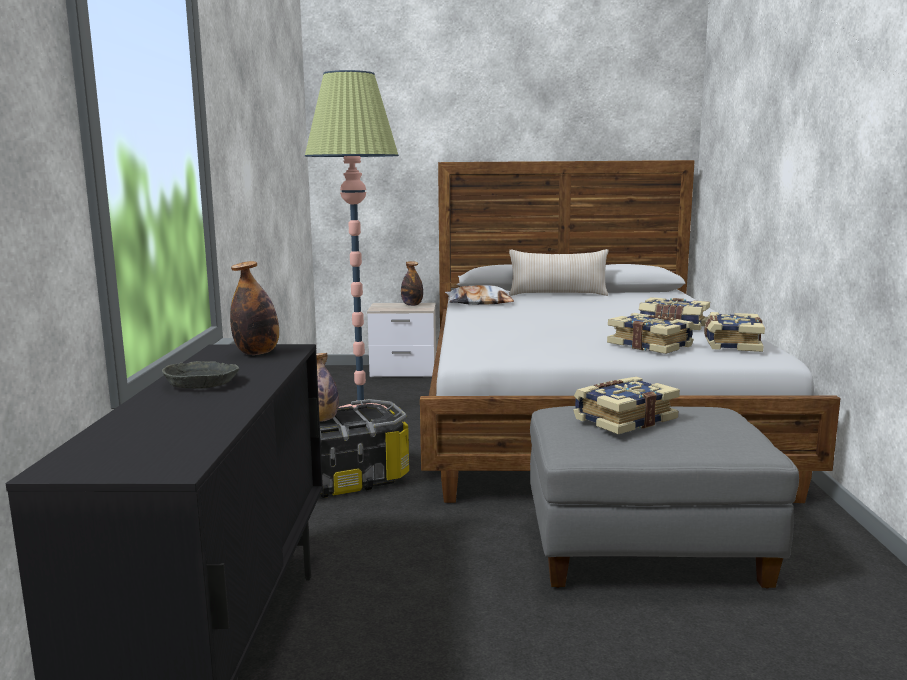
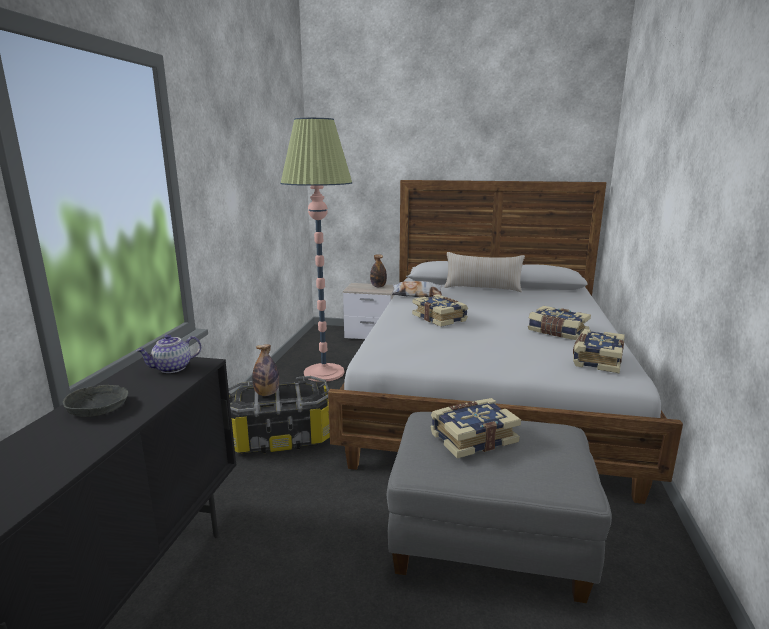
camera: 10 degrees right, 5 degrees up
(257, 353) = (172, 368): bottle -> teapot
(650, 345) = (525, 356): book -> book (440, 318)

